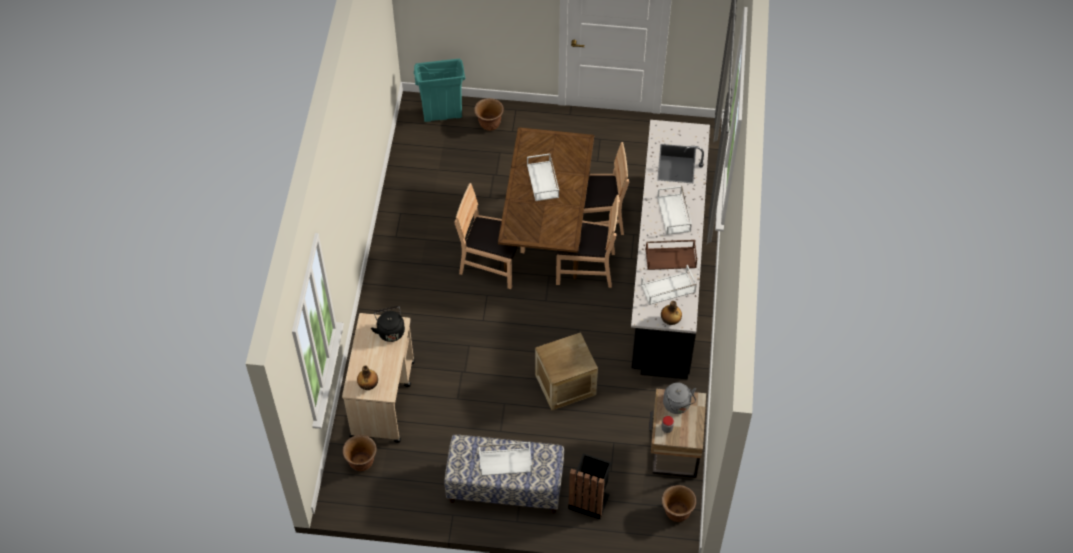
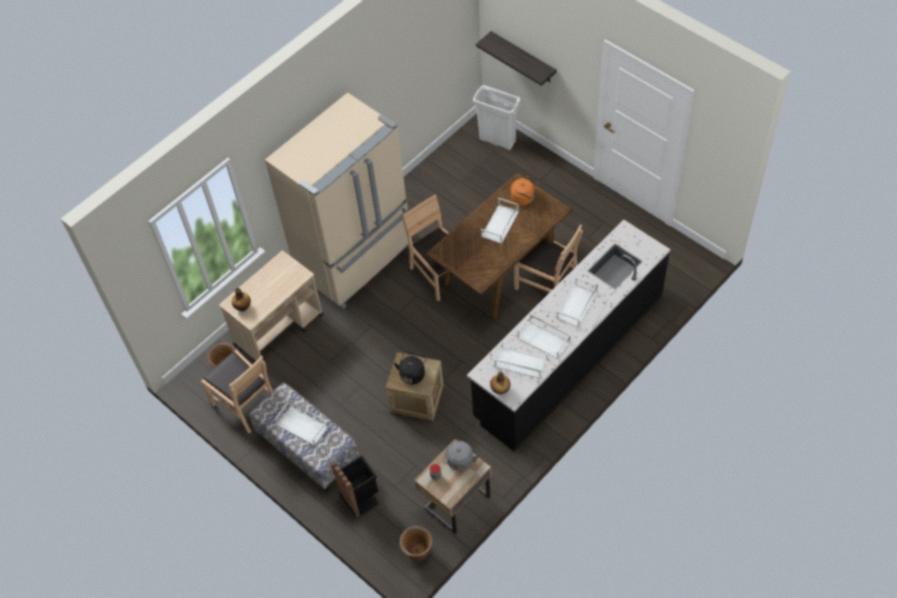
camera: 40 degrees right, 0 degrees up
(390, 330) = (292, 275): black kettle -> black kettle (412, 373)
(403, 294) = (357, 261): none -> beige fridge
(442, 114) = (498, 140): turquoise trash can -> white trash can
(456, 16) = (523, 58): none -> shelf
(489, 124) = (527, 166): brown planter -> none
(544, 146) = (524, 198): none -> orange kettle
(585, 267) = (508, 316): brown chair -> brown chair (245, 404)
(671, 258) = (544, 339): brown tray -> white tray

